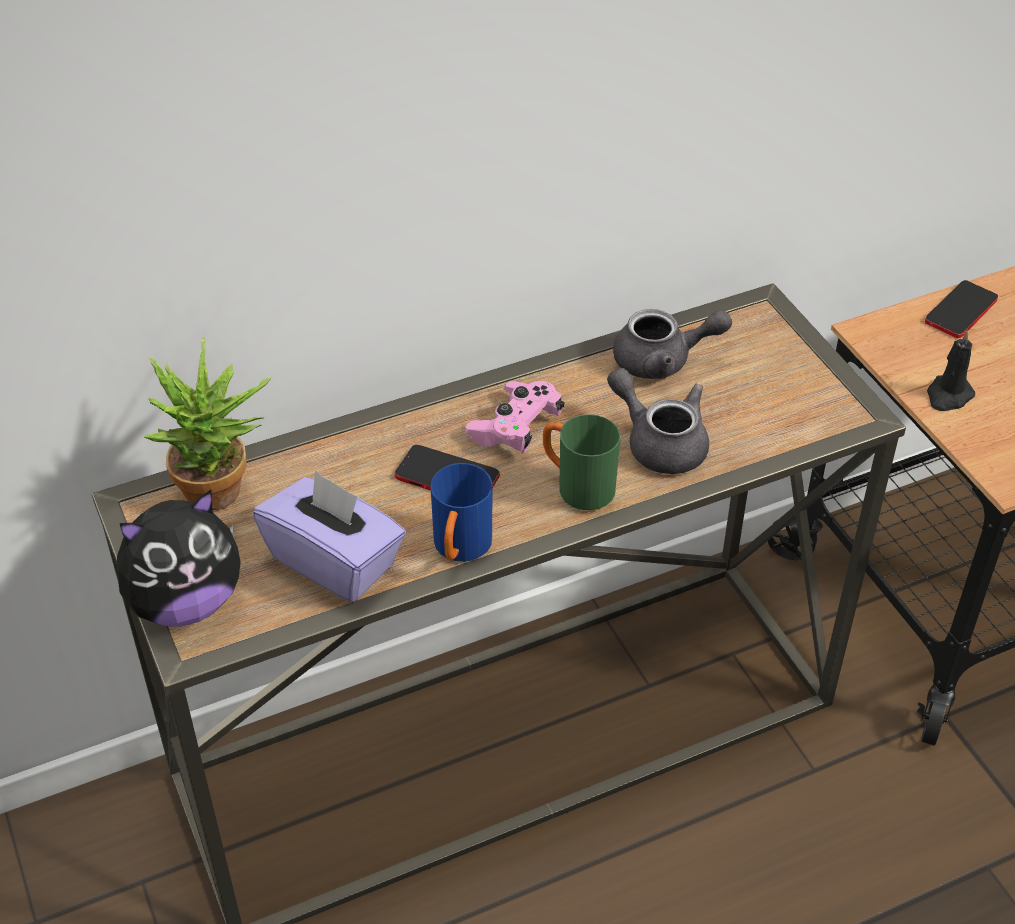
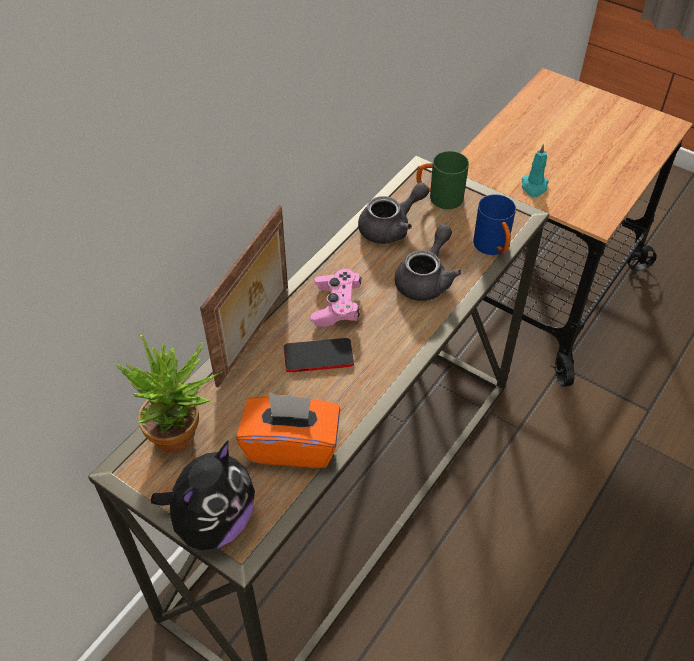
camera: 30 degrees left, 5 degrees up
(335, 561) = (291, 445): purple tissue box -> orange tissue box
(389, 421) = (255, 335): none -> picture frame
(460, 550) = (363, 401): blue mug -> blue mug (493, 248)
(576, 486) = (401, 327): green mug -> green mug (439, 198)
(659, 442) = (426, 279): grey teapot -> grey teapot turned 105 degrees clockwise
(948, 396) = (534, 187): black candle -> turquoise candle
(960, 311) = (505, 135): phone -> none

